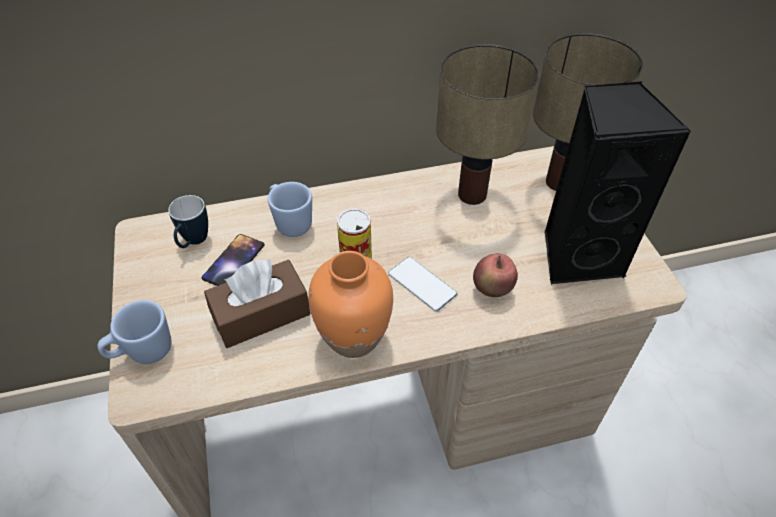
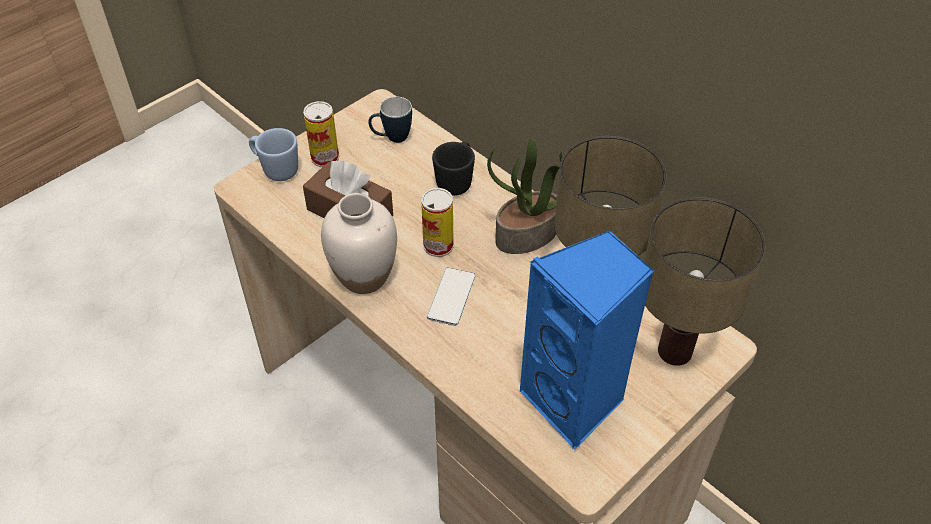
camera: 60 degrees right, 0 degrees up
(167, 304) = (325, 157): none -> can
(233, 261) = (390, 170): phone -> none
(290, 222) = (456, 181): blue mug -> black mug
(353, 338) = (363, 277): orange vase -> white vase
(389, 207) = (527, 235): none -> potted plant
(492, 290) = (480, 348): apple -> none
(578, 256) = (575, 402): black speaker -> blue speaker

